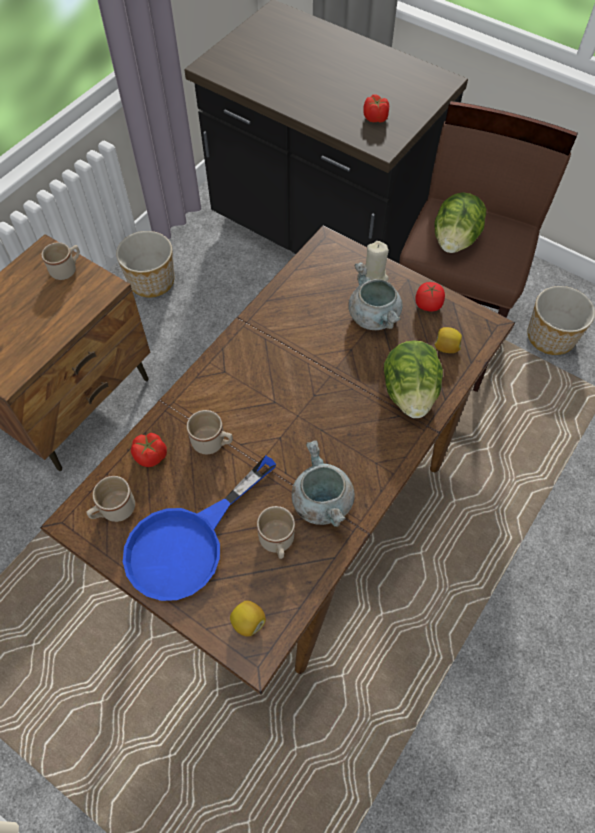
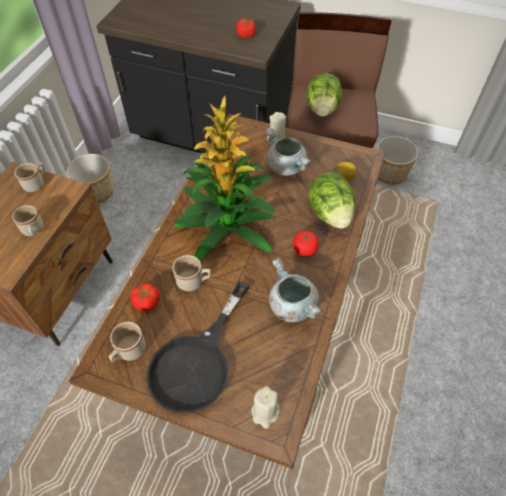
camera: 15 degrees left, 5 degrees down
(188, 542) = (197, 362): blue frying pan -> black frying pan
(248, 622) = (265, 412): lemon -> beige candle
(273, 380) = (226, 225): none -> potted plant
(277, 542) = (268, 344): beige mug -> beige mug (33, 231)
(428, 305) = (321, 152): tomato -> tomato (304, 249)

